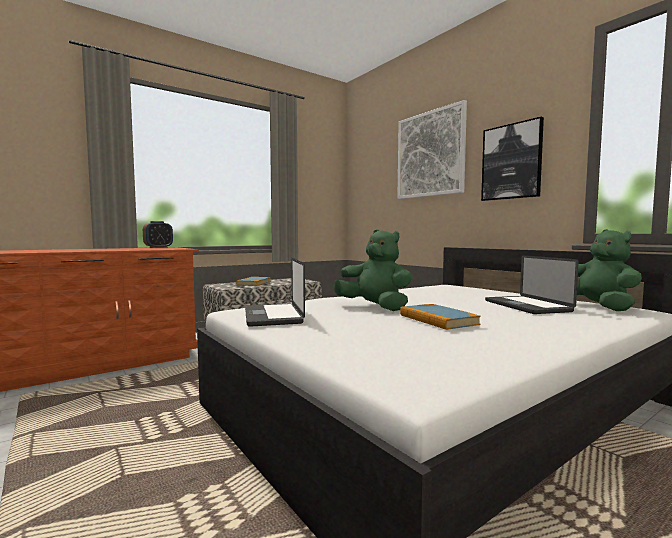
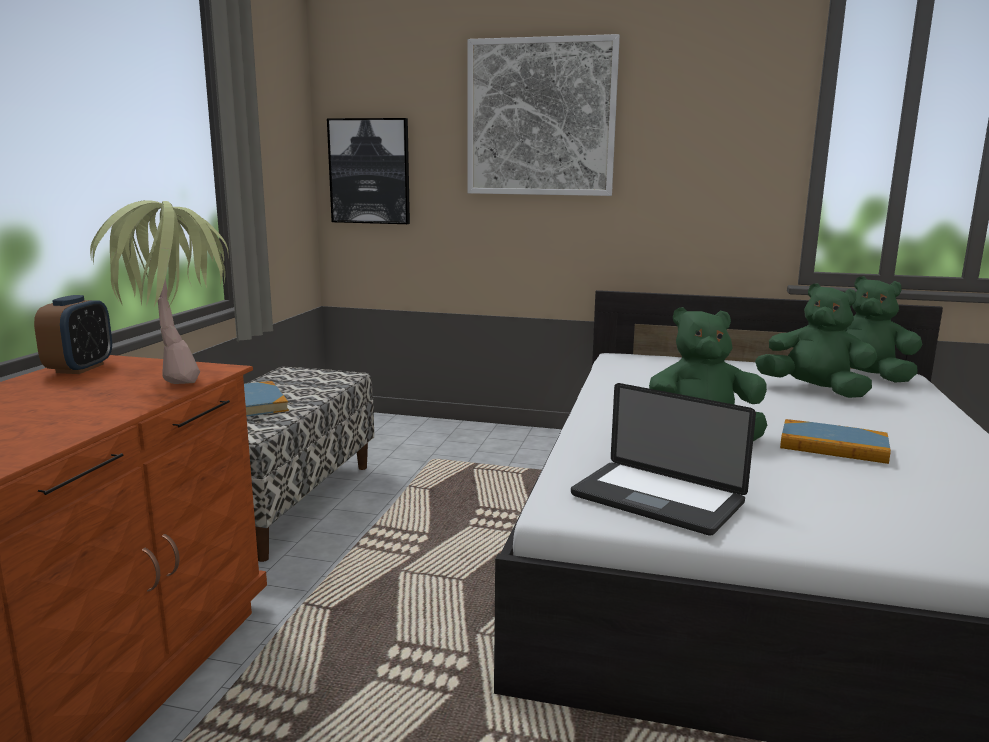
camera: 40 degrees left, 10 degrees up
(171, 248) = (177, 373): none -> potted plant
(511, 162) = (698, 156): picture -> picture (370, 171)
(526, 306) = (814, 390): laptop -> green plush toy

